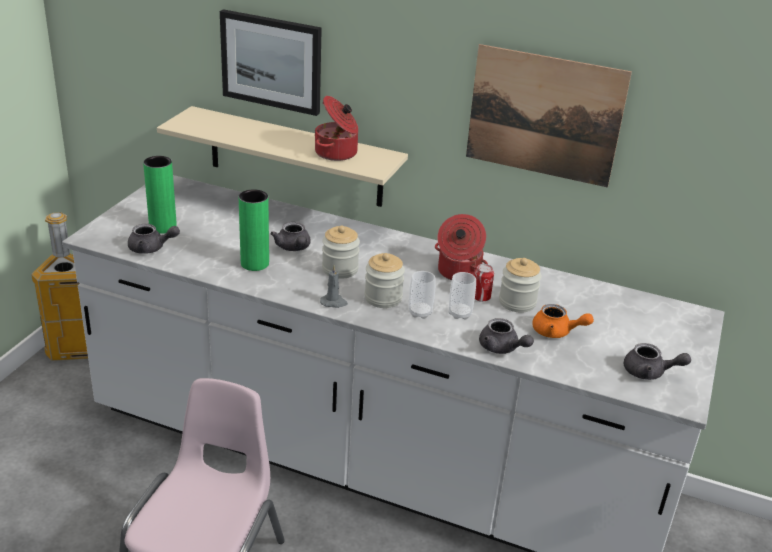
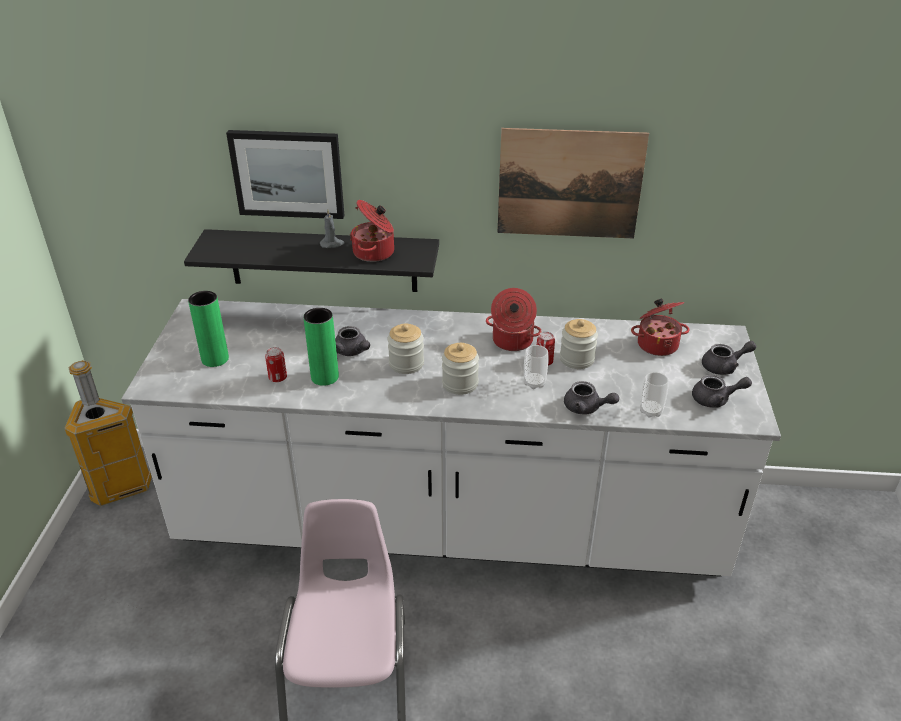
camera: 15 degrees left, 5 degrees up
(151, 248) = (216, 385): grey teapot -> grey teapot (724, 367)
(210, 255) = (278, 378): none -> can
(295, 157) = (323, 260): beige shelf -> black shelf
(334, 302) = (418, 399): grey candle -> grey candle (332, 244)
(420, 313) = (499, 390): cup -> cup (650, 411)
(556, 332) = (623, 380): orange teapot -> none
(613, 307) = (657, 344): none -> cooking pot

